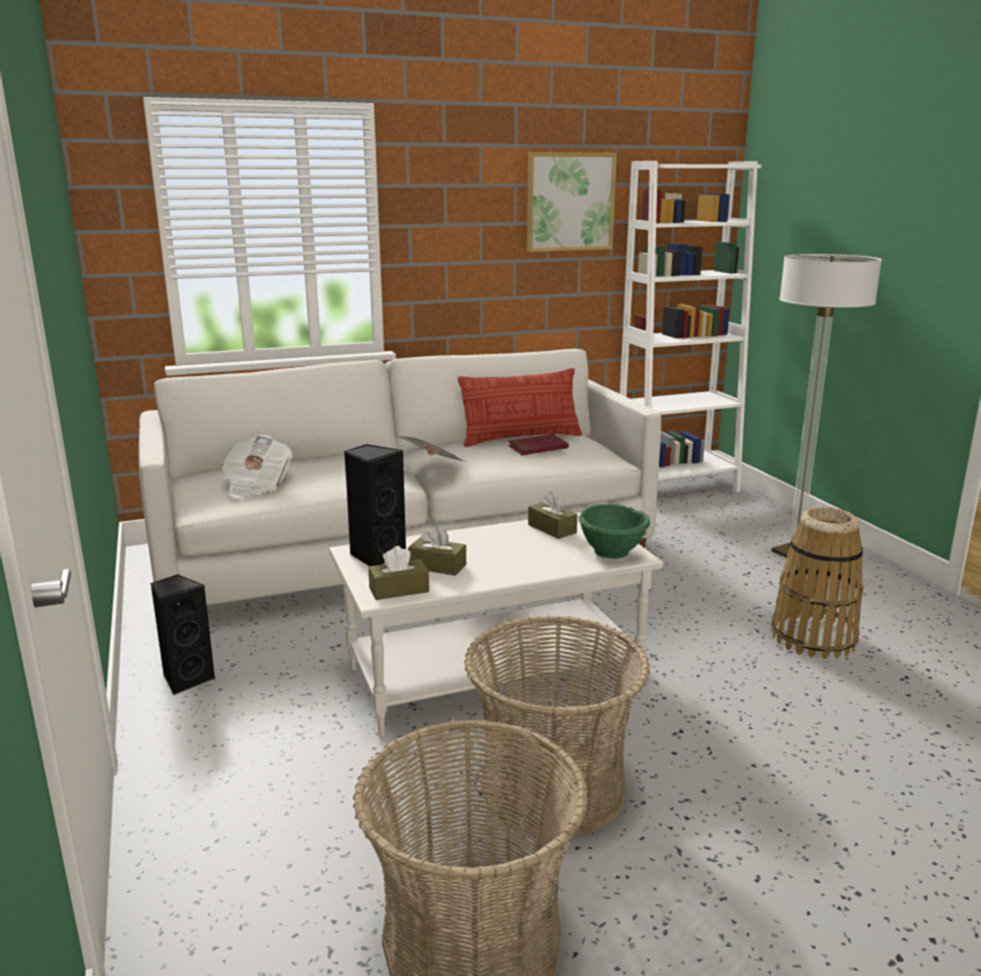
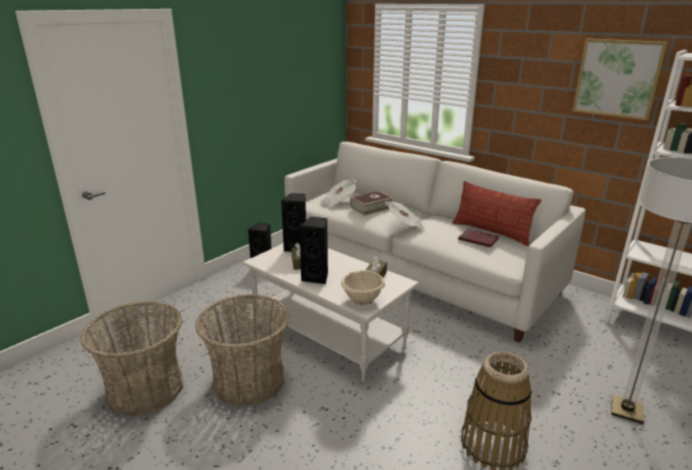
camera: 60 degrees right, 5 degrees up
(335, 469) = (371, 207): none -> book
(399, 590) = (268, 262): brown tissue box -> none
(505, 565) = (317, 277): none -> black speaker
(613, 552) = (362, 301): green bowl -> beige bowl

